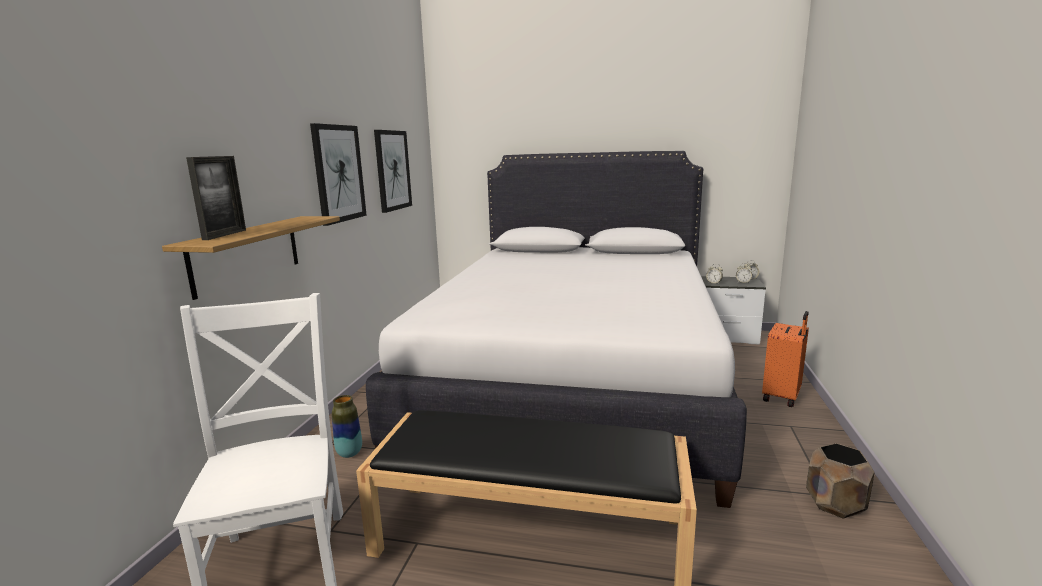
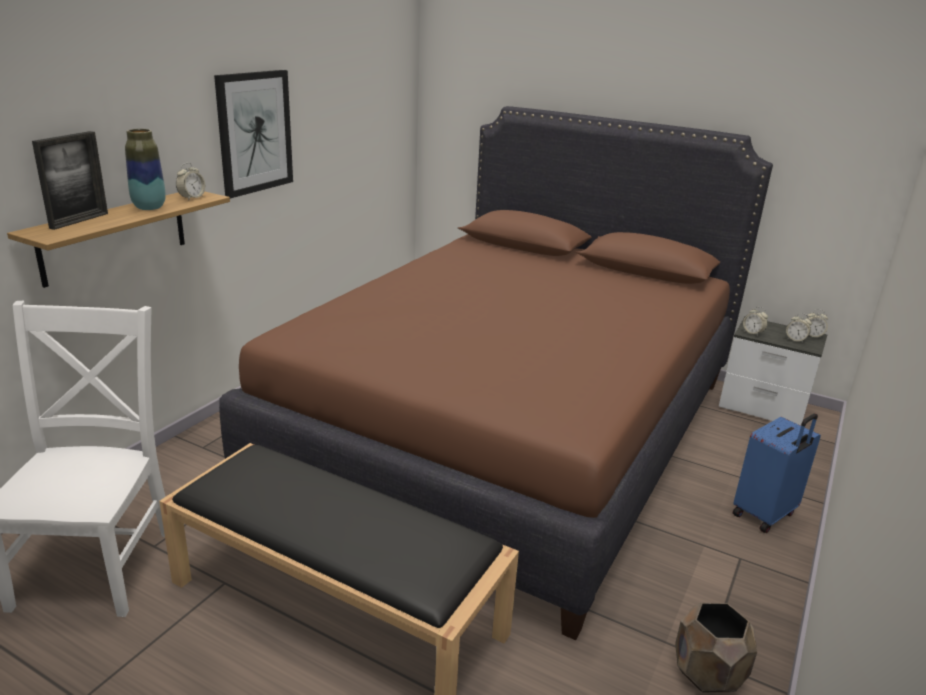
camera: 15 degrees right, 10 degrees up
(308, 218) = (192, 198): none -> alarm clock
(349, 453) = (215, 463): vase -> vase (149, 207)
(392, 170) = (345, 119): picture -> none
(573, 381) = (510, 429): white bed -> brown bed
(782, 397) = (765, 515): orange suitcase -> blue suitcase

